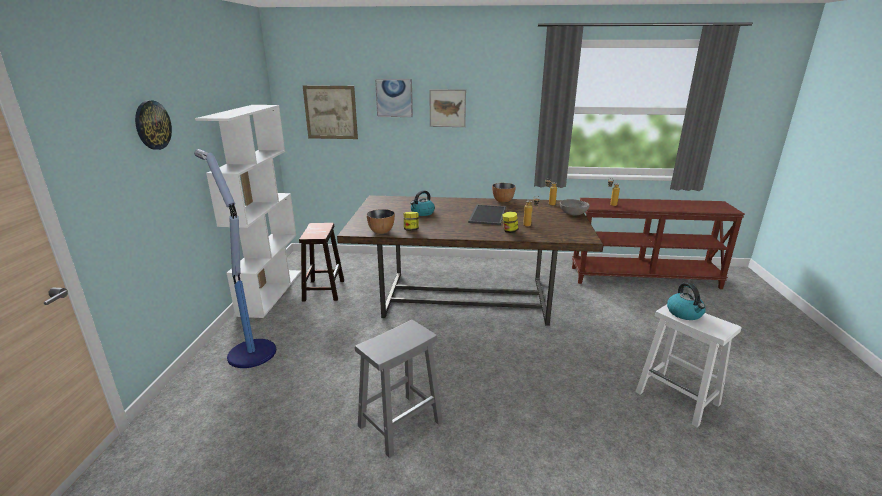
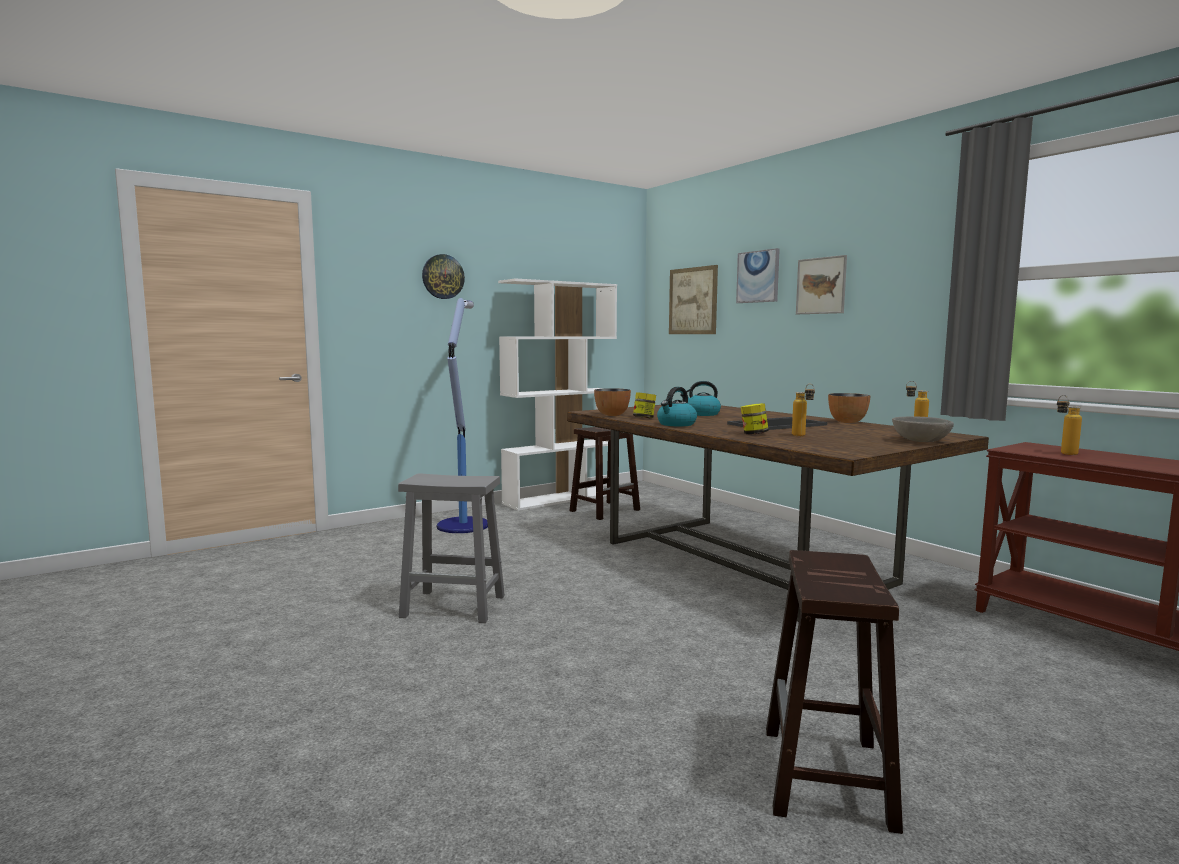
camera: 50 degrees right, 15 degrees down
(678, 399) = (827, 778): white stool -> brown stool
(685, 313) = (832, 565): kettle -> kettle (676, 424)

